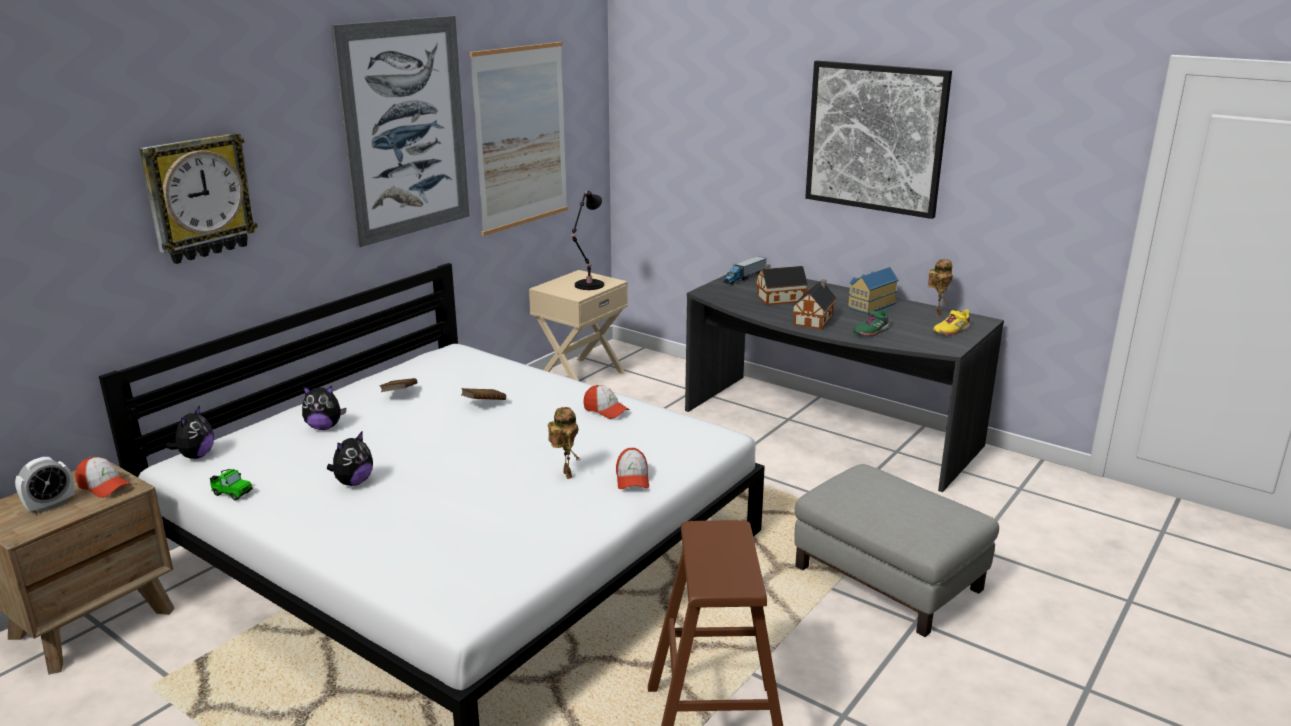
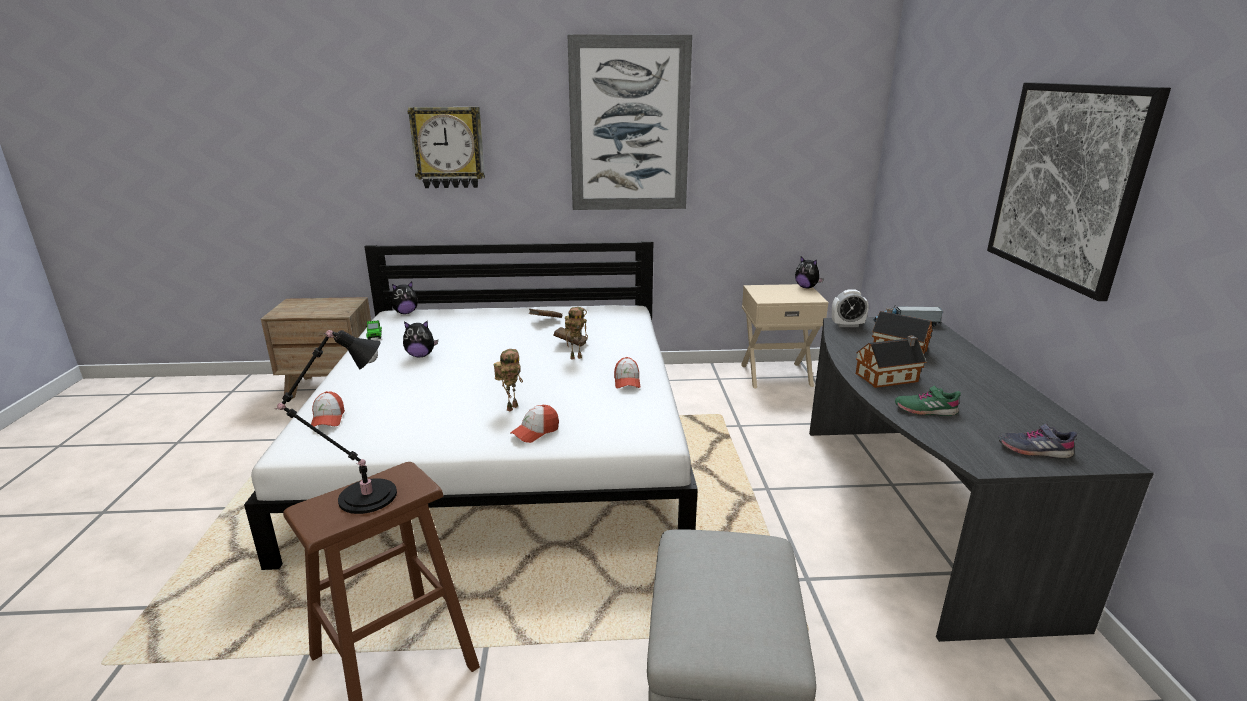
camera: 50 degrees right, 0 degrees up
(50, 505) = (309, 308): alarm clock -> alarm clock (847, 325)
(104, 486) = (338, 308): cap -> cap (328, 419)
(324, 427) = (477, 323): plush toy -> plush toy (806, 287)
(521, 137) = (757, 151): picture -> none
(587, 286) = (788, 296): black table lamp -> black table lamp (362, 497)
(869, 305) = (987, 389): toy house -> none
(936, 313) = (1058, 427): toy robot -> toy robot (576, 357)
(951, 331) = (1034, 450): yellow shoe -> grey shoe

